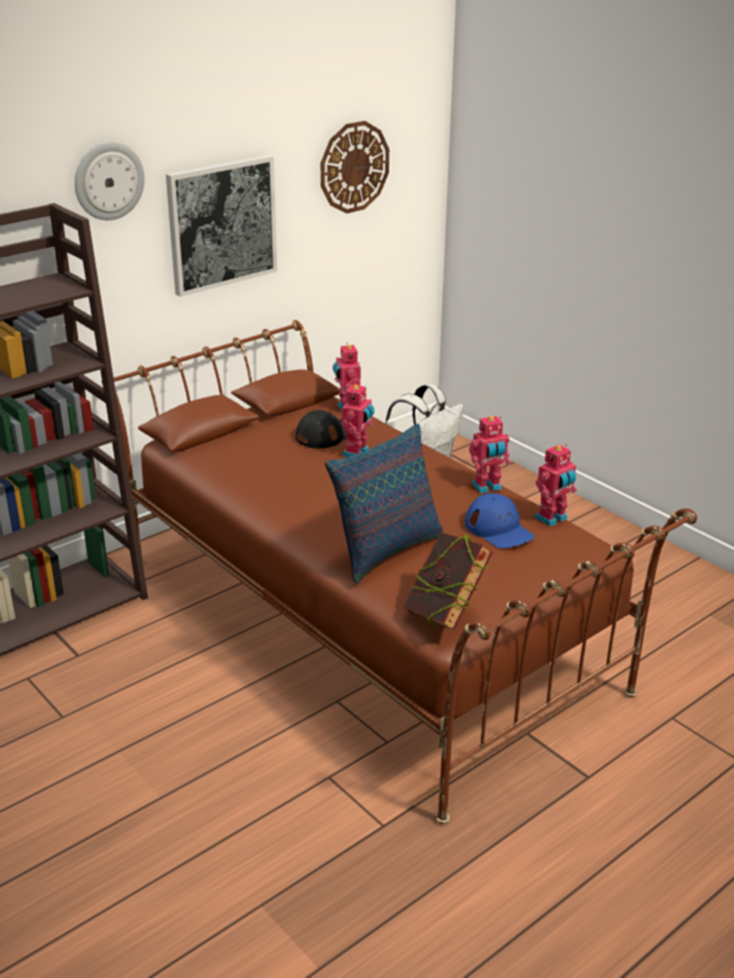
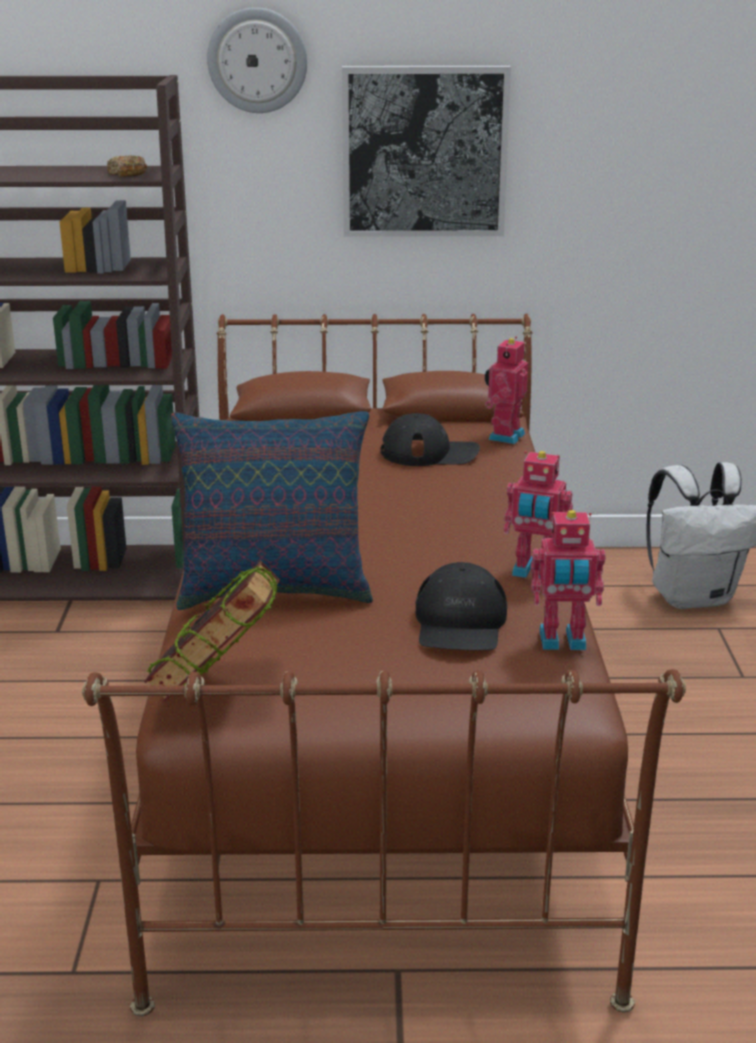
camera: 40 degrees right, 5 degrees down
(49, 289) = (127, 173): none -> donut
(354, 167) = (663, 109): wall clock -> none
(357, 453) = (431, 481): toy robot -> none
(499, 529) = (460, 623): blue cap -> black cap

